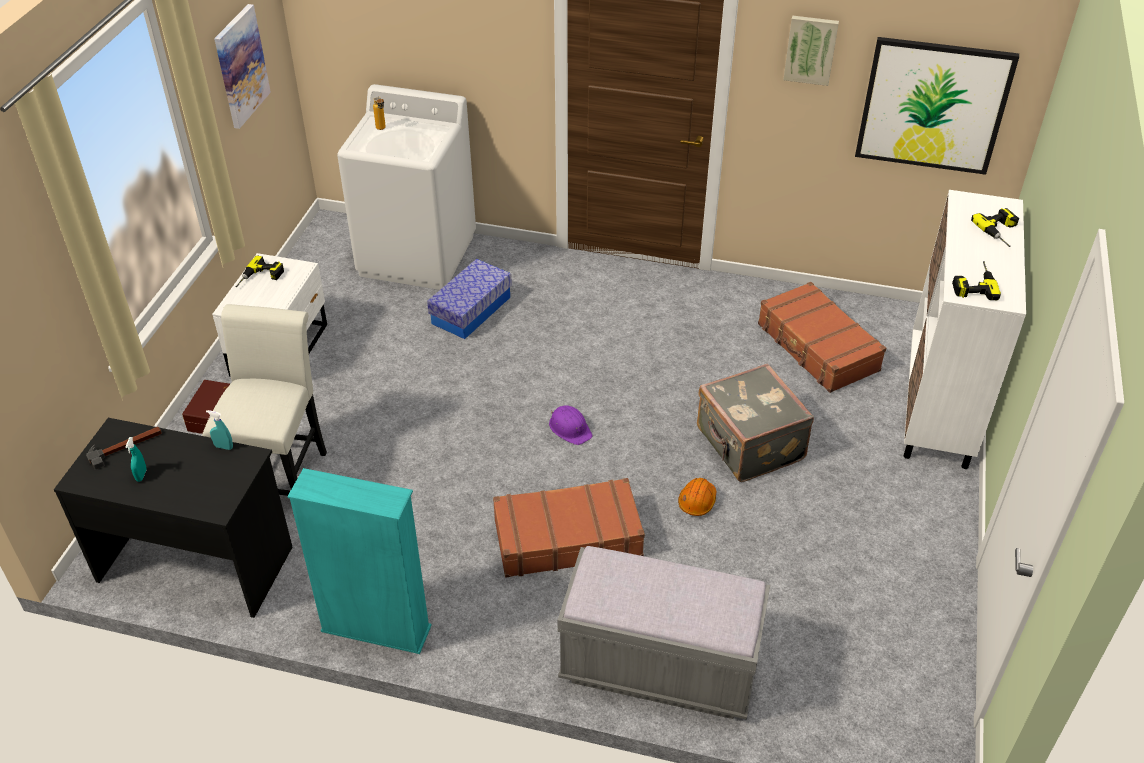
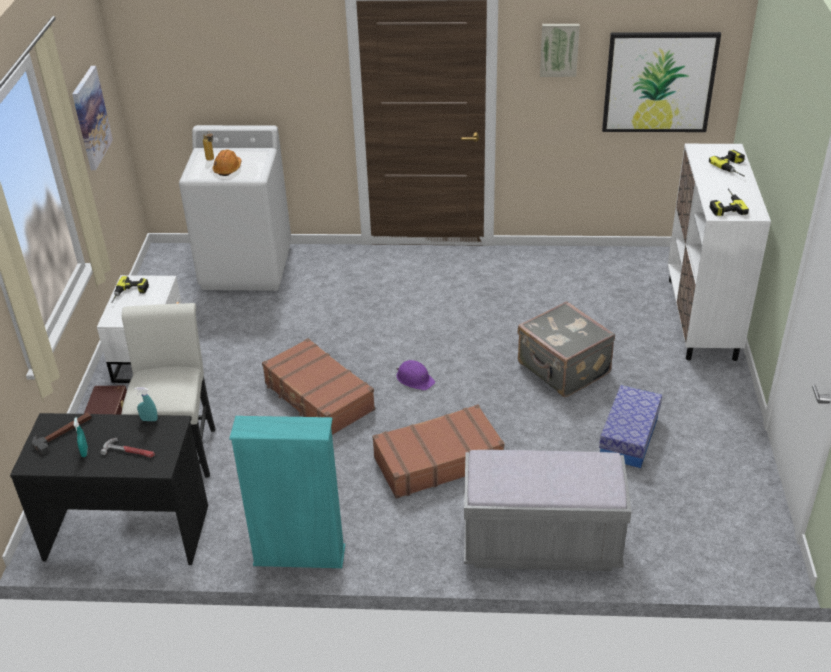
camera: 10 degrees left, 5 degrees down
(190, 483) = (130, 451): none -> hammer
(471, 310) = (305, 302): storage box -> storage box (628, 437)
(697, 501) = (534, 417): orange hard hat -> orange hard hat (227, 169)
(817, 348) = (595, 290): brown suitcase -> brown suitcase (318, 397)

